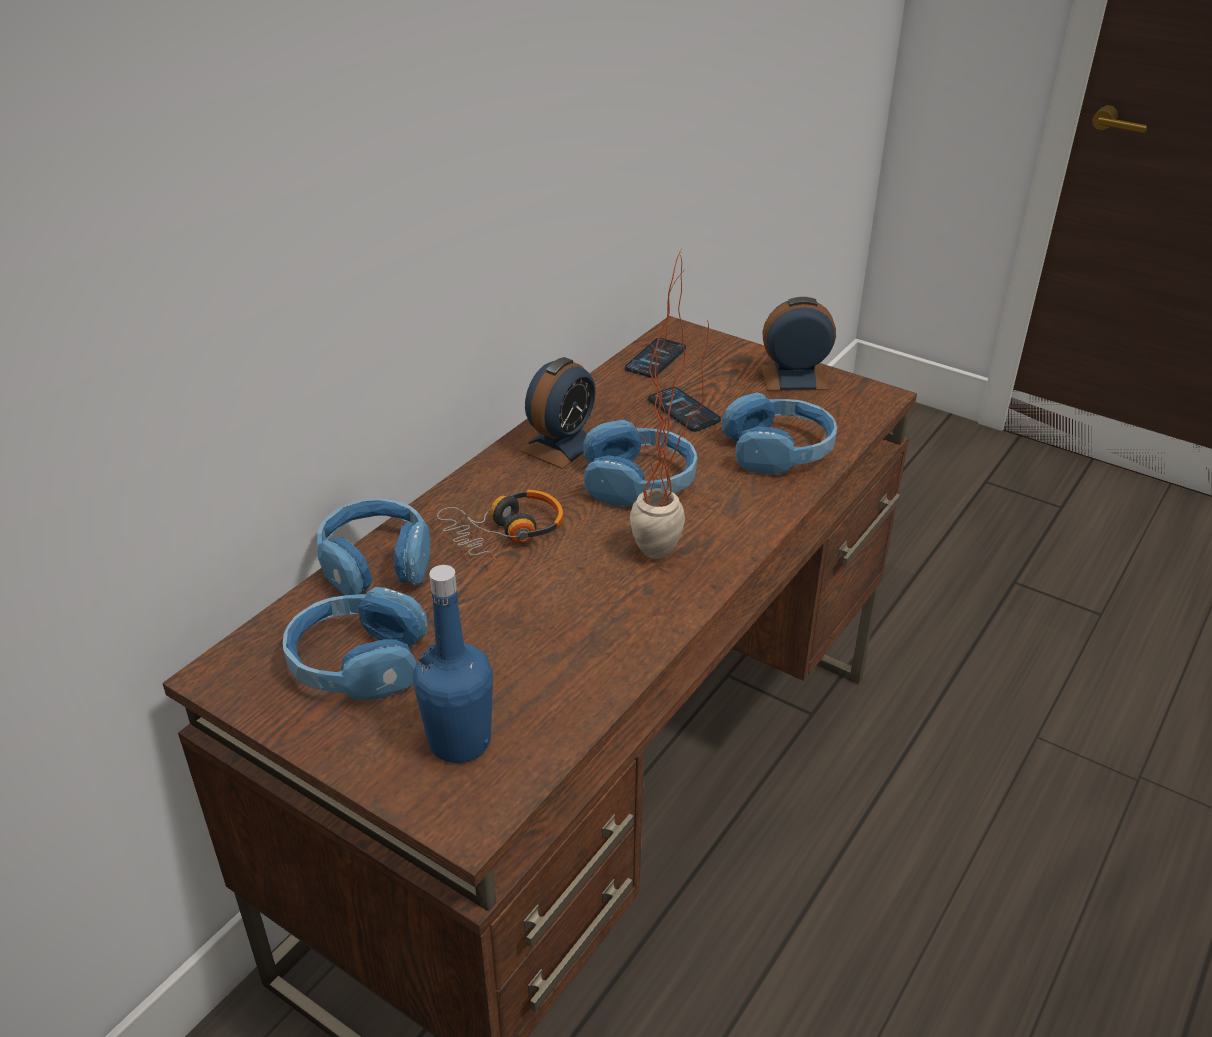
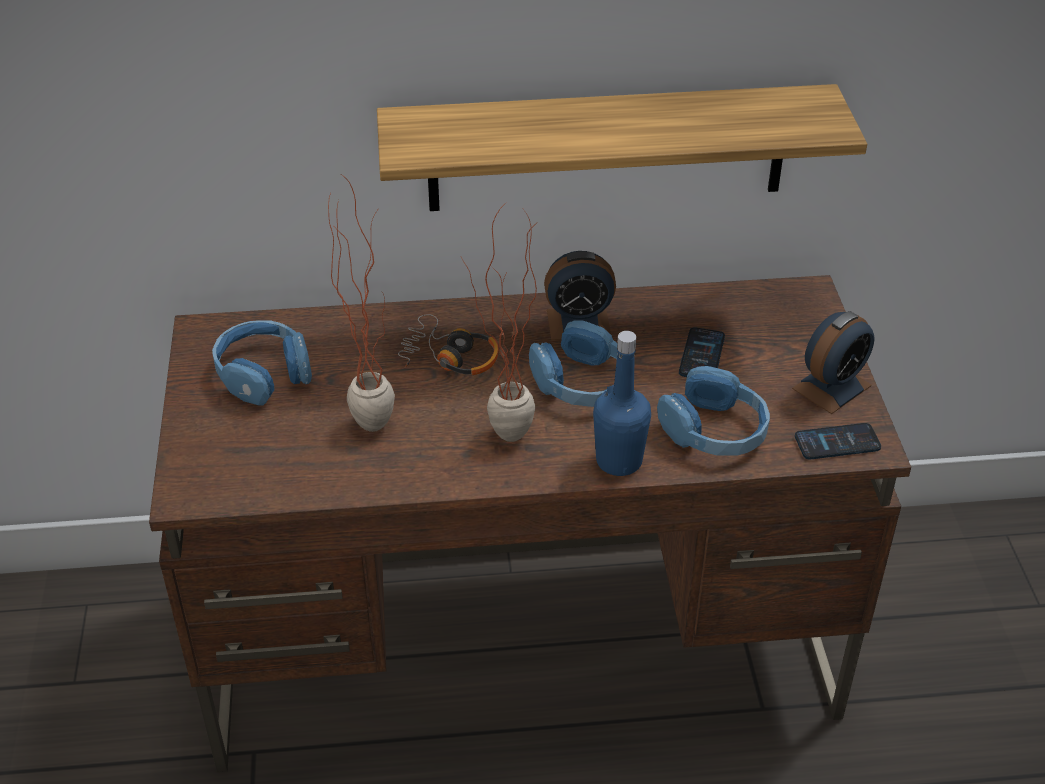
camera: 50 degrees right, 5 degrees up
(376, 563) = (357, 323): blue headphones -> none
(459, 741) = (241, 454): blue bottle -> blue bottle (619, 461)
(514, 251) = (607, 148): none -> shelf
(521, 619) = (373, 415): none -> potted plant
(655, 359) = (753, 303): phone -> phone (837, 442)
(794, 378) = (832, 387): alarm clock -> alarm clock turned 90 degrees clockwise

